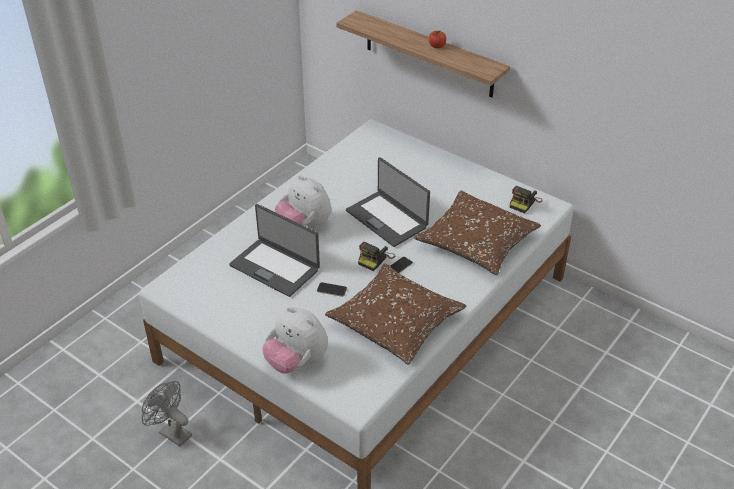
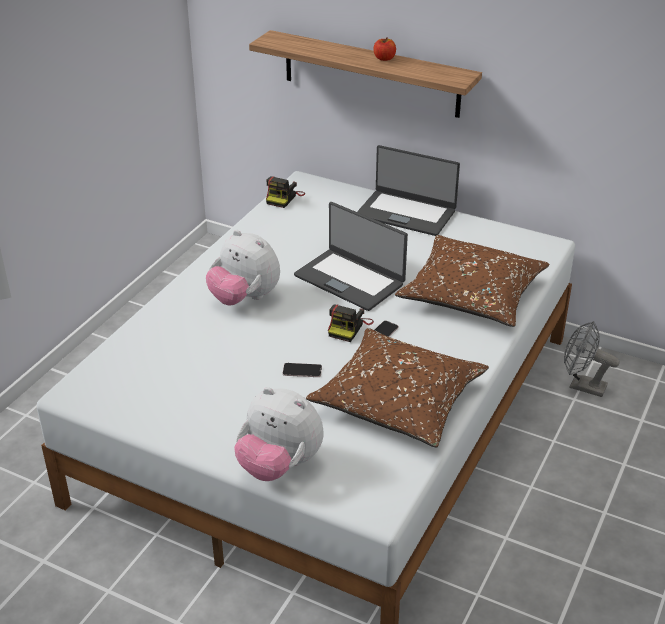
camera: 10 degrees left, 5 degrees down
(171, 432) = (100, 596): grey fan -> grey fan (581, 386)
(275, 267) = (219, 351): laptop -> laptop (406, 213)
(524, 203) = (515, 244): camera -> camera (284, 198)

